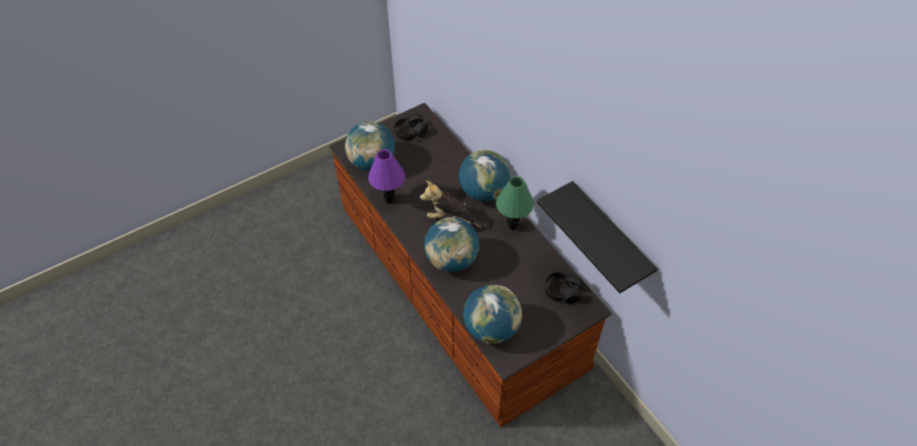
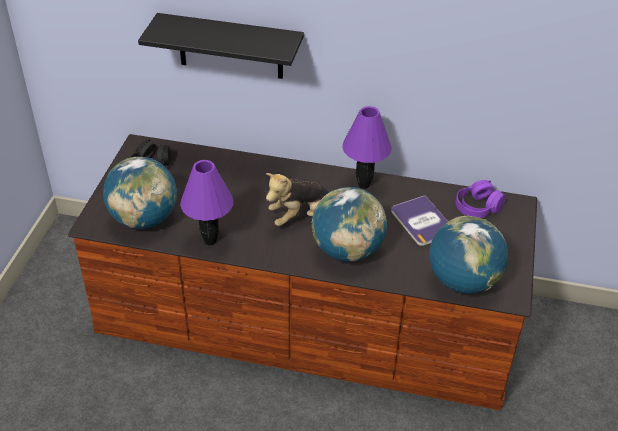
camera: 45 degrees left, 10 degrees down
(483, 192) = (298, 174): globe -> none
(512, 226) = (363, 184): green table lamp -> purple table lamp
(516, 275) = (422, 221): none -> book
(562, 291) = (477, 207): black headphones -> purple headphones
(609, 237) = (516, 100): black shelf -> black shelf (230, 46)

